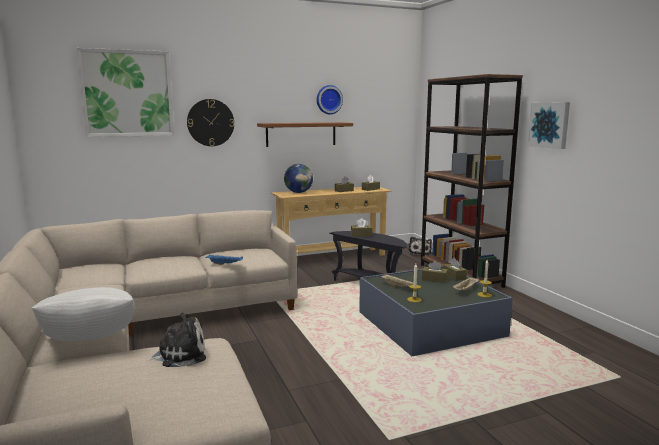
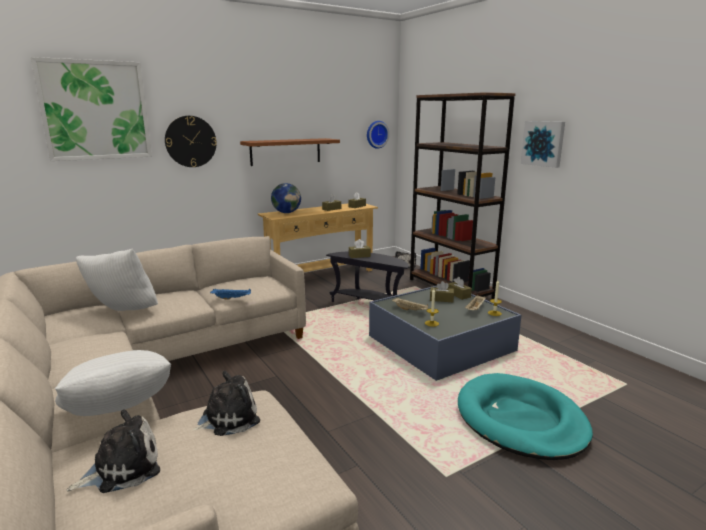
camera: 10 degrees left, 5 degrees up
(76, 381) = (122, 468): none -> plush toy
(125, 270) = (122, 313): none -> white pillow
(328, 99) = (312, 115): wall clock -> wall clock (376, 134)
(486, 399) = (520, 420): none -> turquoise dog bed

